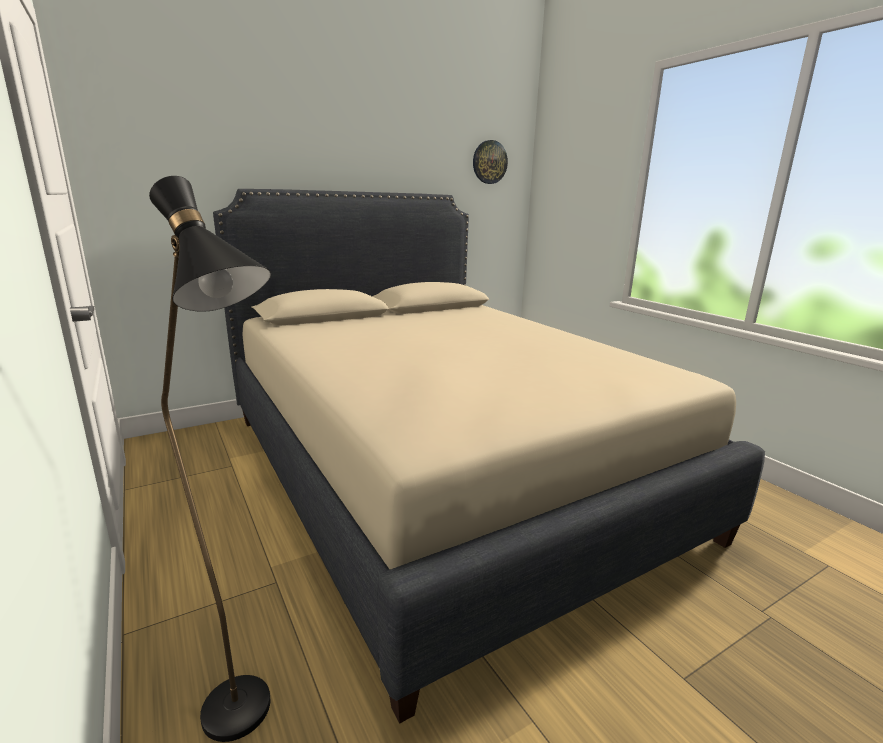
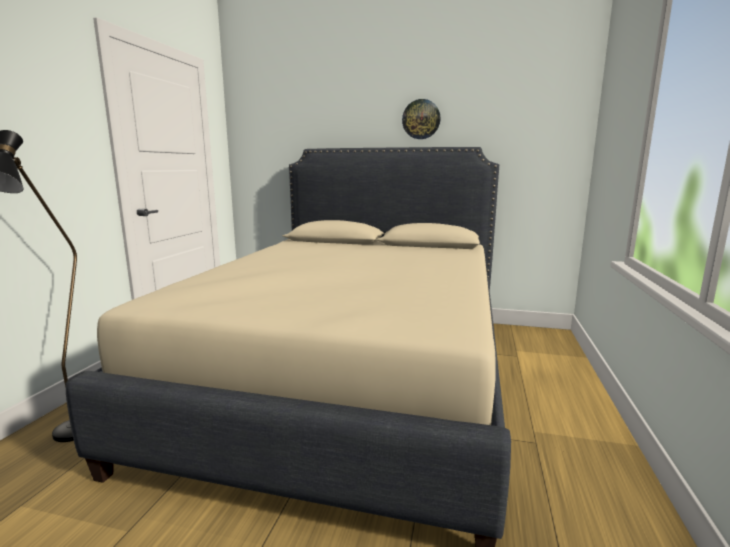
camera: 45 degrees right, 5 degrees down
(489, 162) = (536, 113): wall clock -> wall clock (421, 119)

